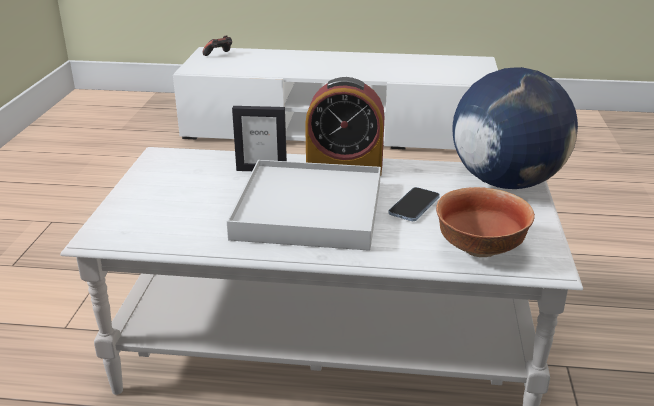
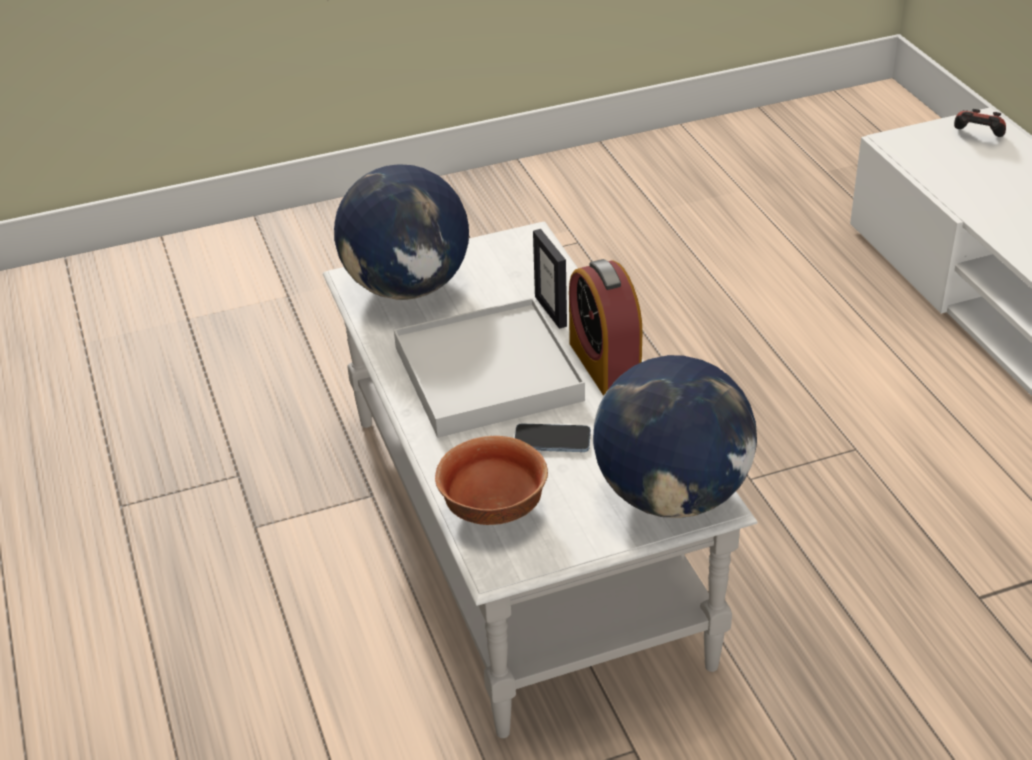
camera: 65 degrees right, 10 degrees up
(151, 215) = (407, 287): none -> globe

